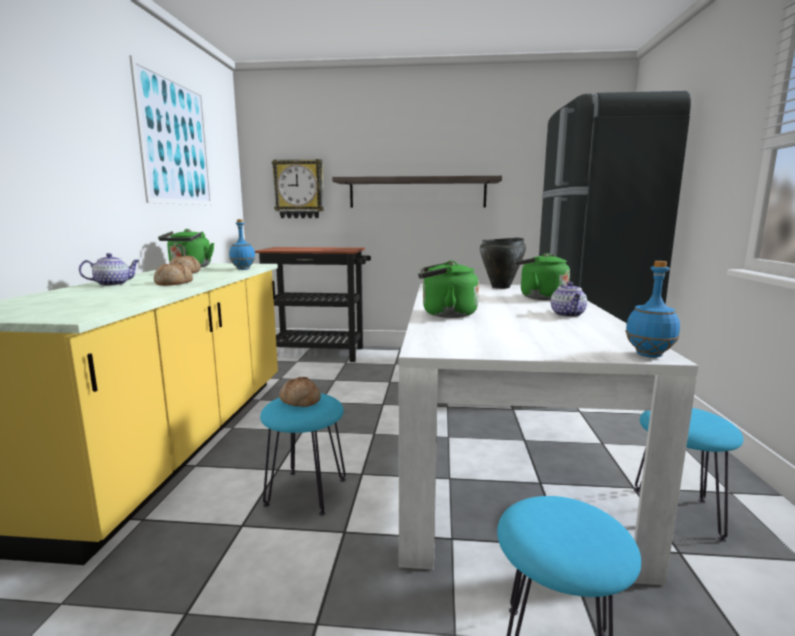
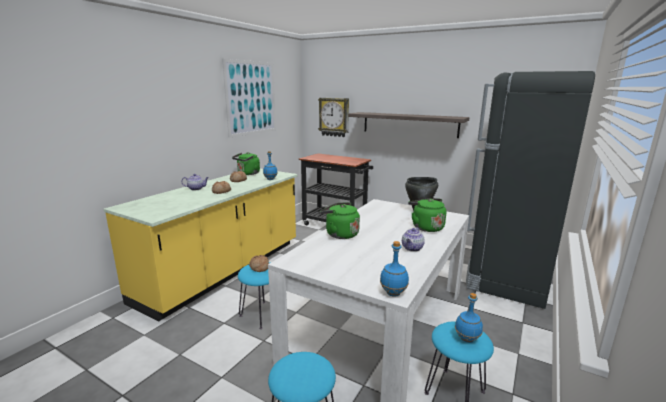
camera: 25 degrees right, 5 degrees up
(703, 420) = (467, 339): none -> blue bottle

